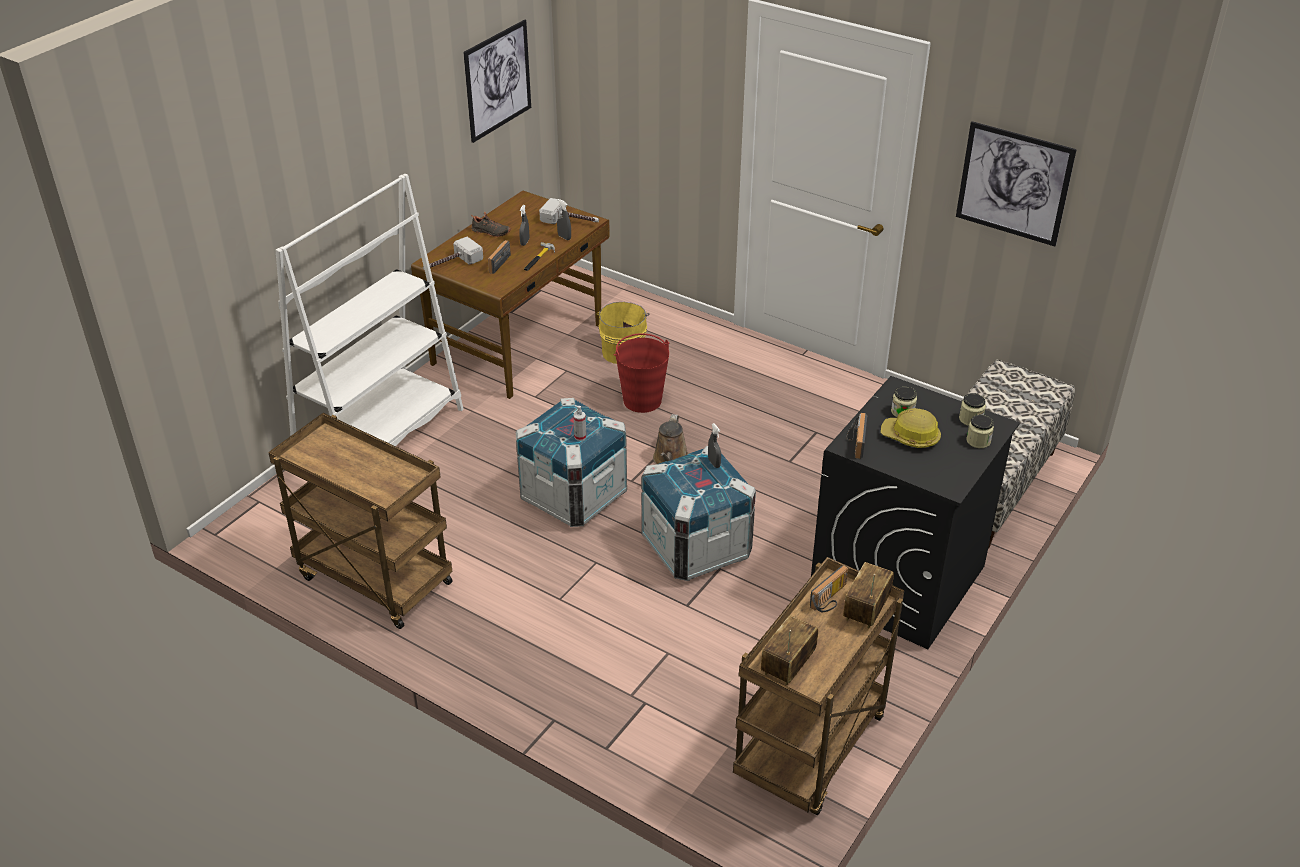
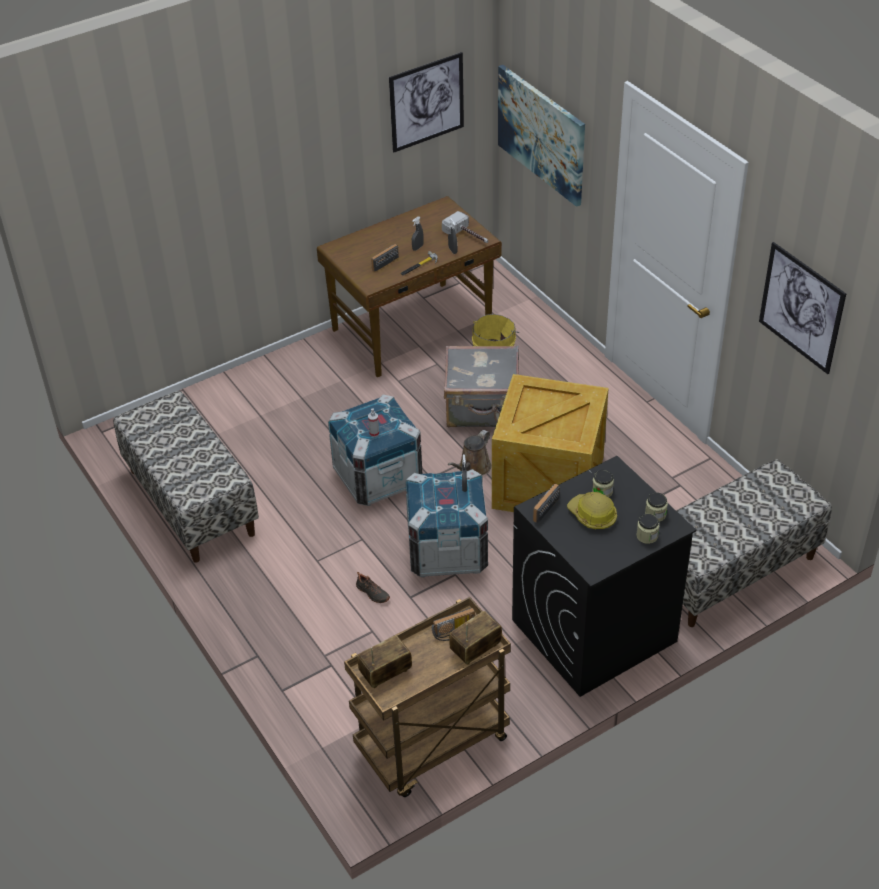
camera: 25 degrees right, 5 degrees up
(372, 580) = (191, 502): brown cart -> bench
(381, 437) = (260, 384): white bookcase -> none
(451, 264) = (347, 254): hammer -> none
(490, 232) = (396, 231): black shoe -> black shoe (372, 593)
(627, 95) = (541, 134): none -> picture
(642, 400) = (483, 408): red bucket -> grey suitcase
(755, 454) = (546, 483): none -> crate

